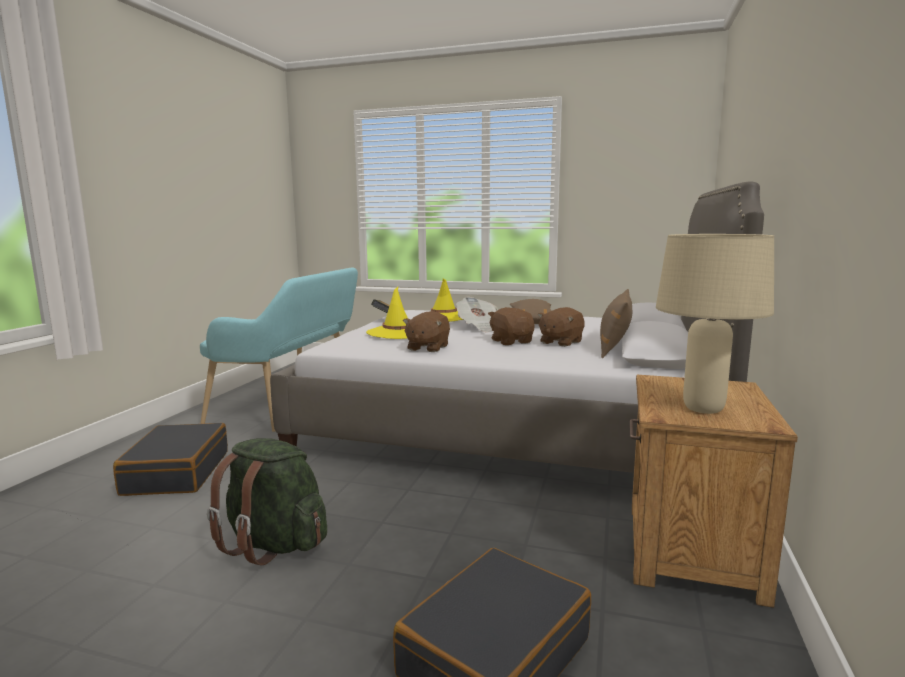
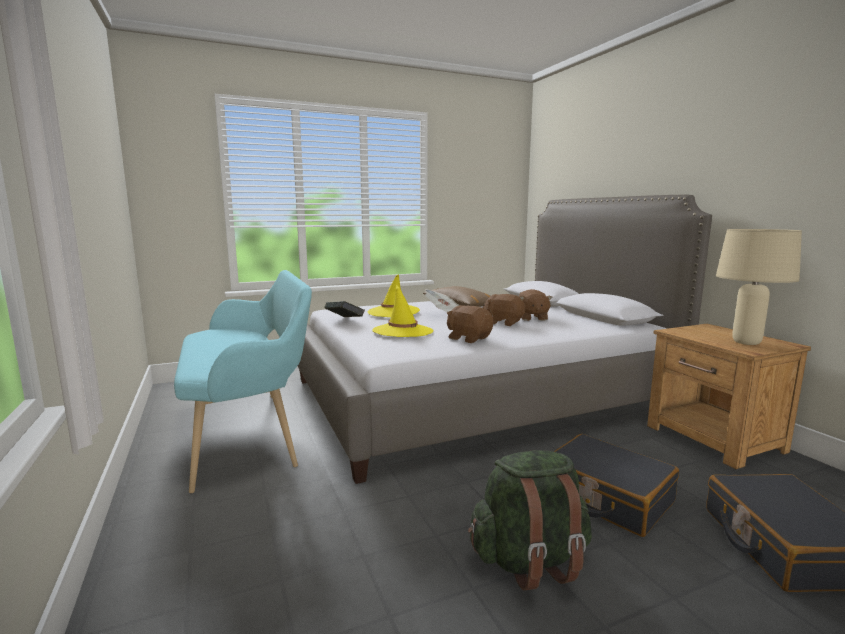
camera: 40 degrees left, 0 degrees up
(176, 472) = (280, 552): black suitcase -> black suitcase (606, 497)
(427, 348) = (468, 338): brown plush toy -> brown plush toy turned 150 degrees clockwise
(615, 346) = (568, 315): brown pillow -> none

